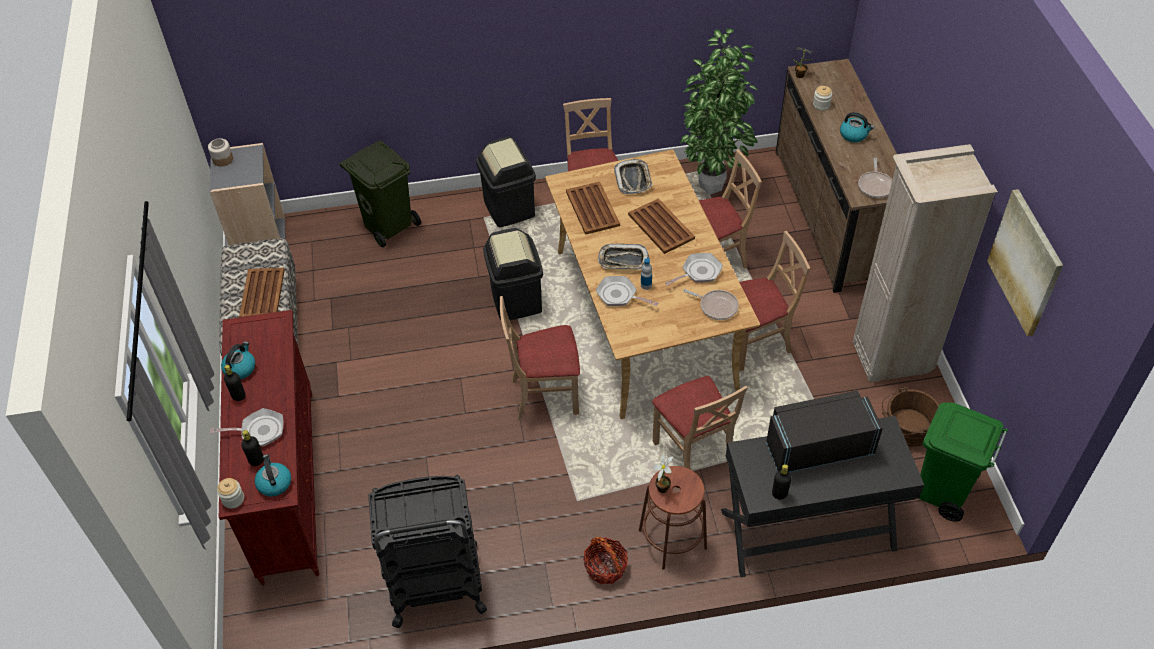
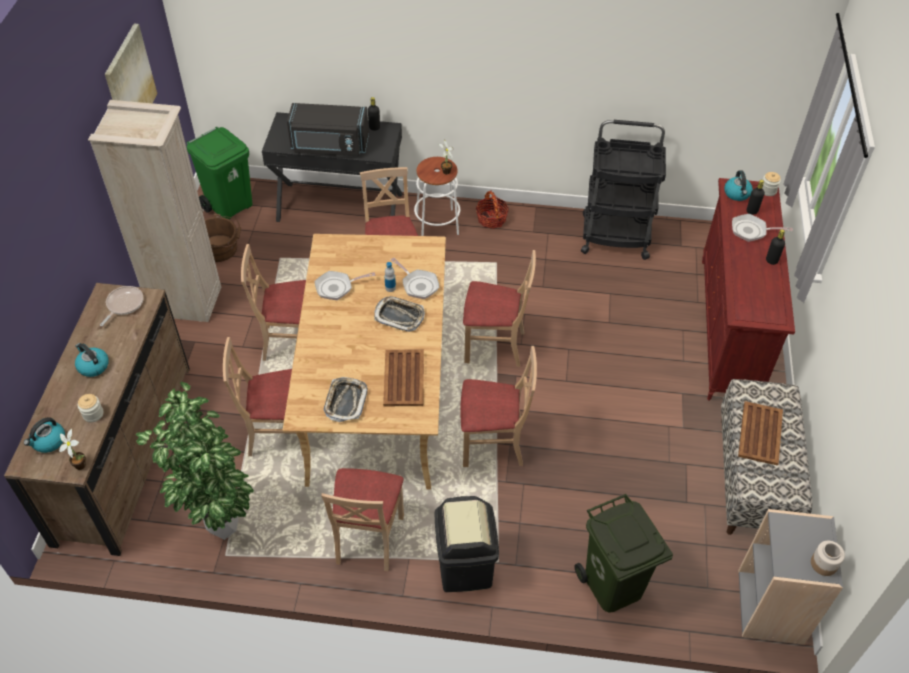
camera: 165 degrees left, 0 degrees up
(240, 368) = (772, 283): kettle -> kettle (48, 441)
(516, 301) = (493, 444): black trash can -> beige chair
(661, 226) = (346, 341): brown tray -> none
(672, 539) = (437, 223): brown stool -> white stool
(716, 306) = (340, 255): frying pan -> none

